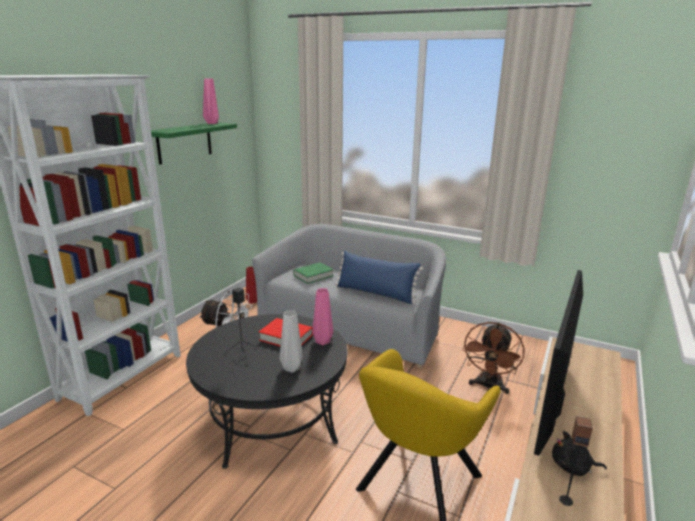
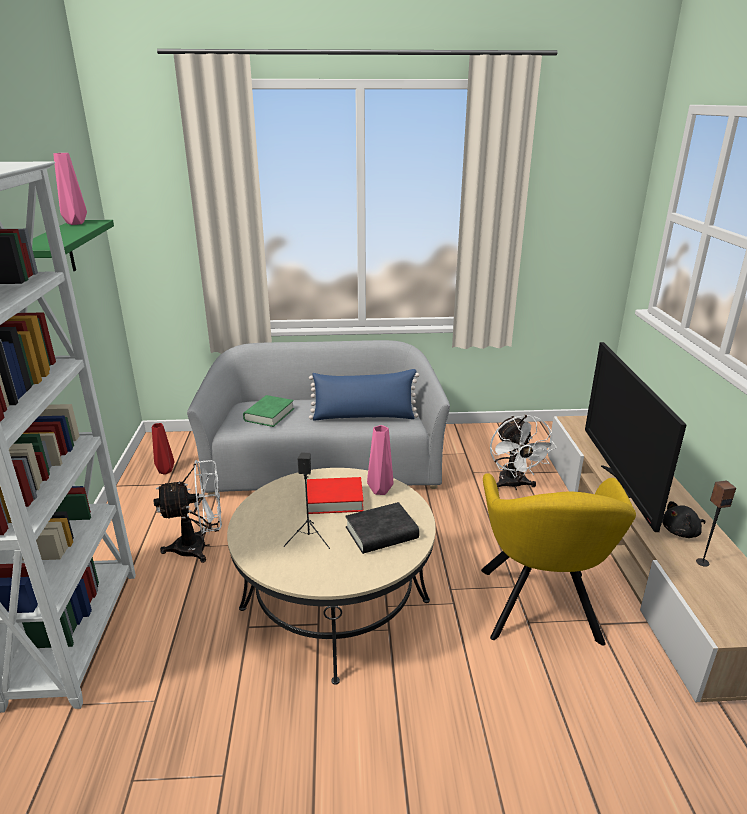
camera: 30 degrees left, 5 degrees up
(272, 418) = (335, 604): black coffee table -> beige coffee table
(290, 368) = (381, 533): grey vase -> black book
(488, 386) = (513, 485): brown fan -> white fan

